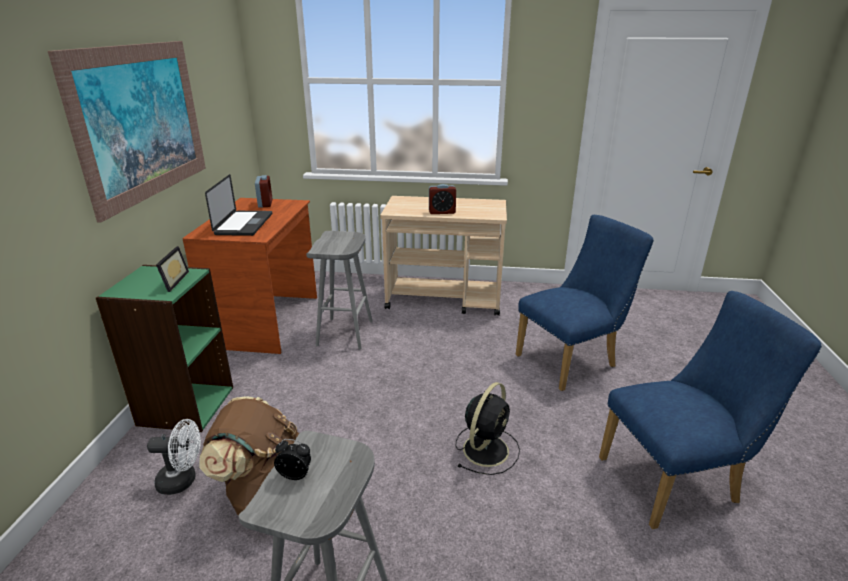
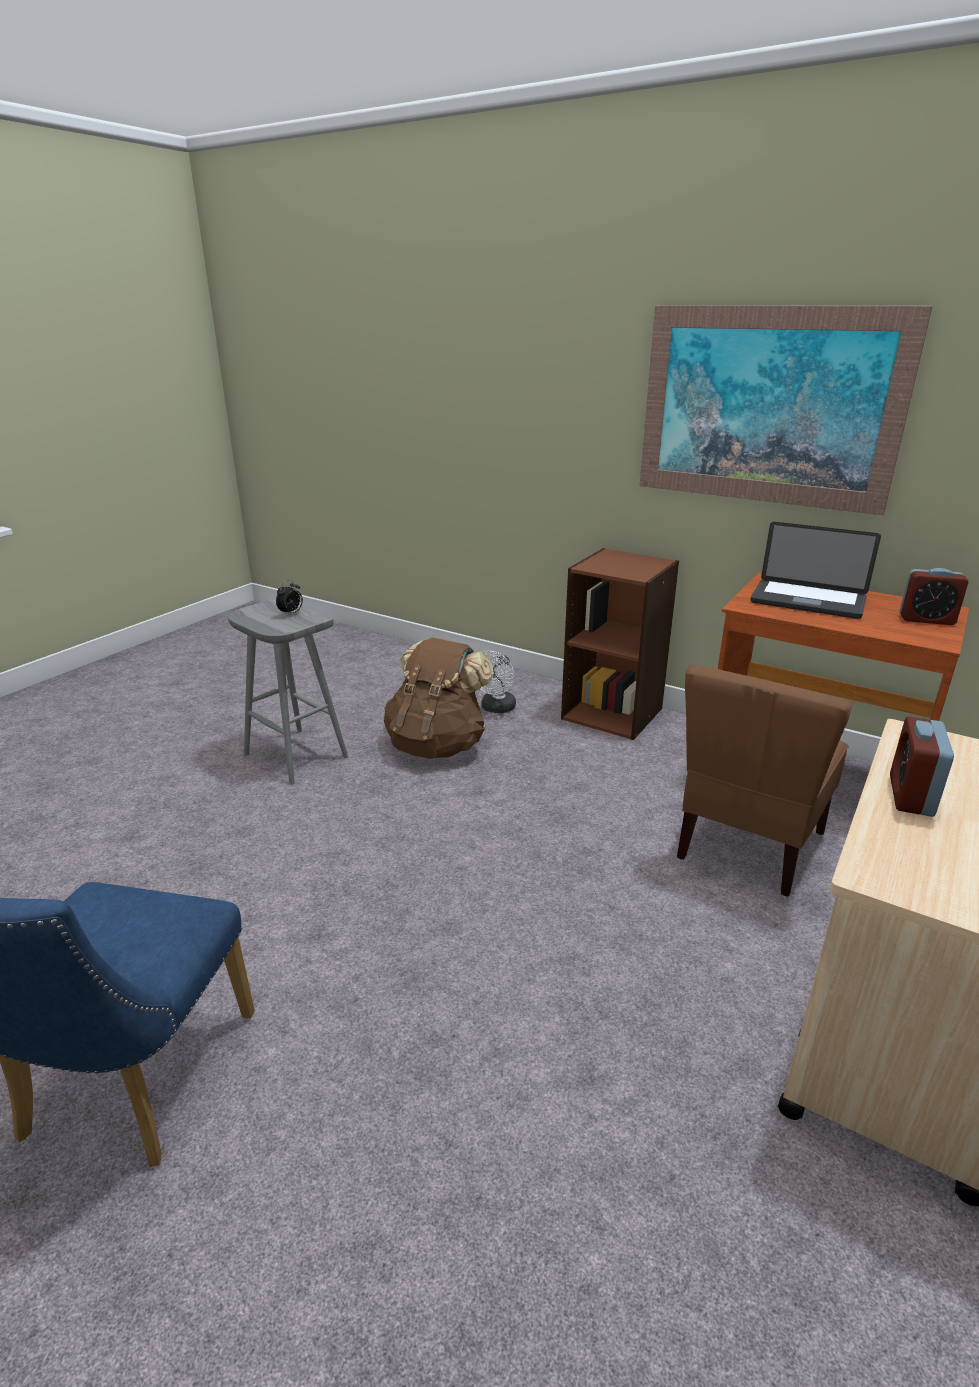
camera: 115 degrees right, 0 degrees up
(171, 281) = (620, 568): picture frame -> none
(185, 405) = (612, 713): green bookcase -> brown bookcase
(345, 333) = (747, 845): grey stool -> brown chair
(486, 448) = (376, 901): black fan -> none
(572, 360) = (513, 1160): blue chair -> none

